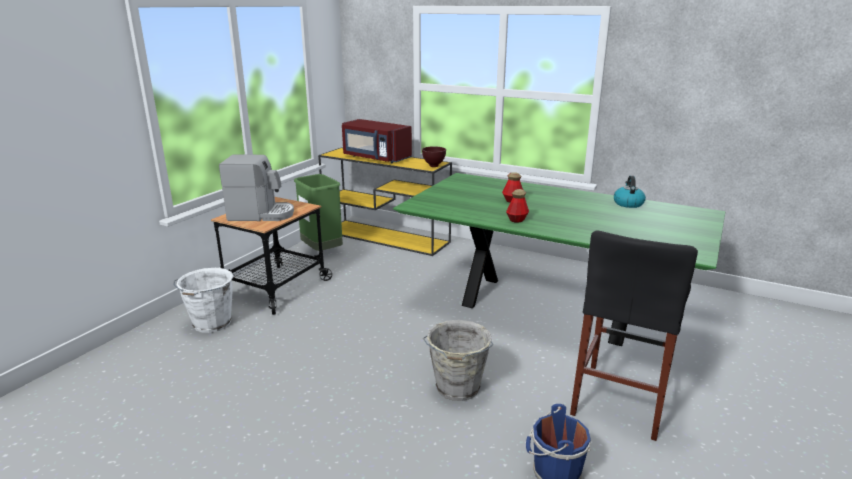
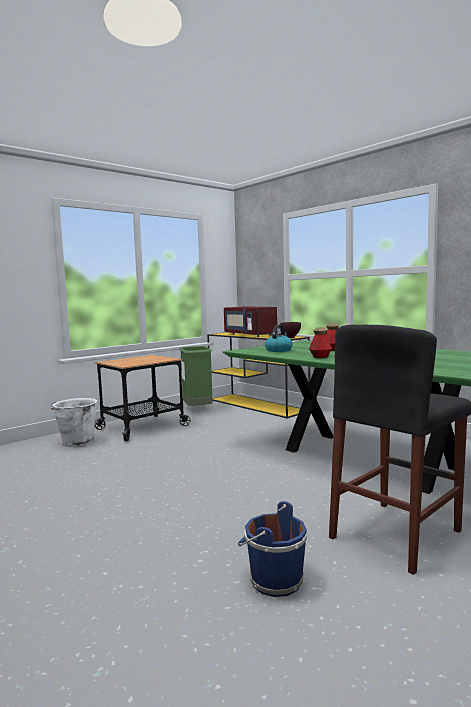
camera: 20 degrees right, 15 degrees down
(261, 214) = (132, 361): coffee machine -> none
(457, 389) = (231, 503): grey bucket -> none
(628, 203) = (448, 352): kettle -> kettle (279, 350)

